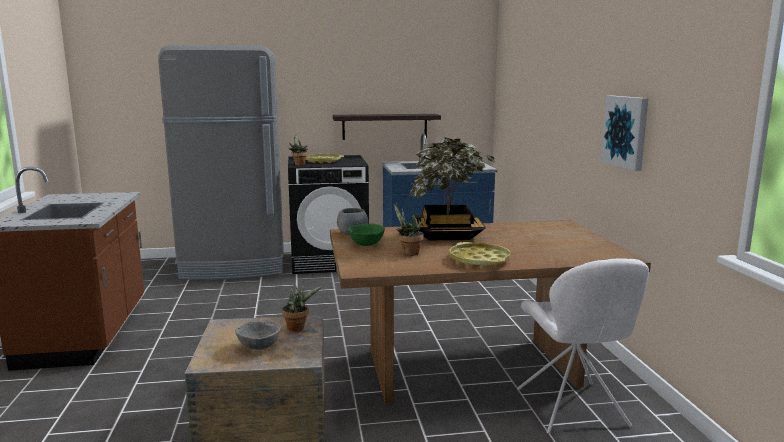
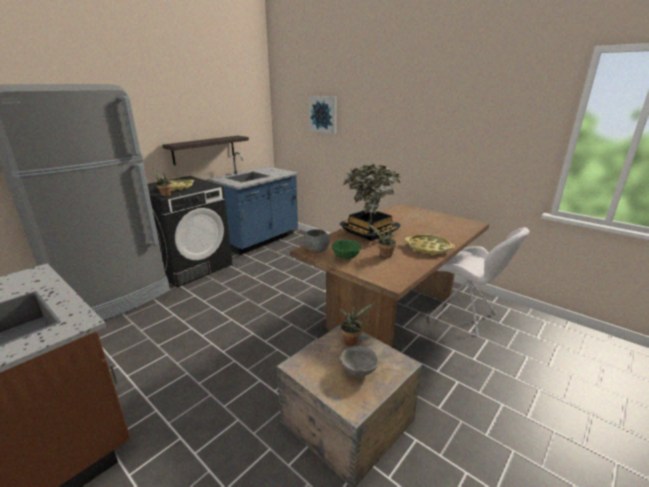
camera: 40 degrees left, 10 degrees up
(625, 131) = (442, 146): picture -> picture (323, 114)

